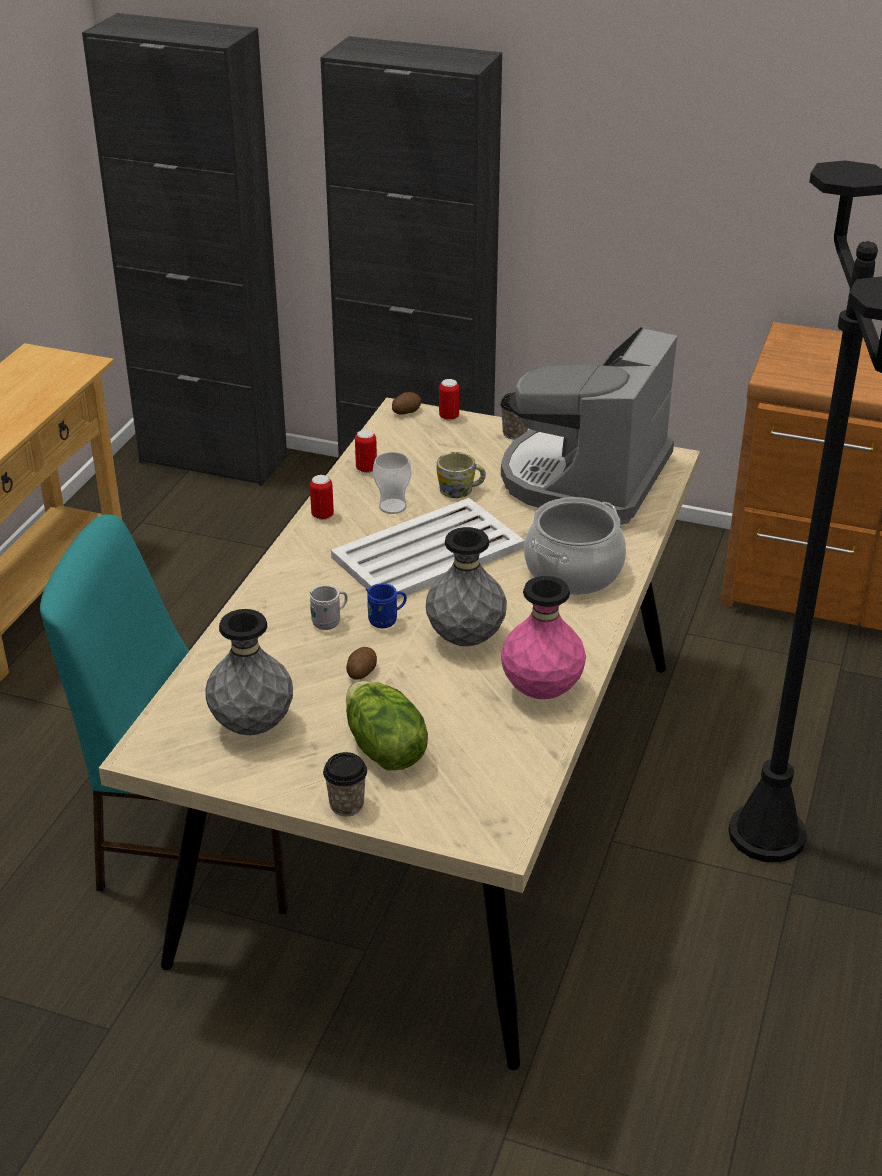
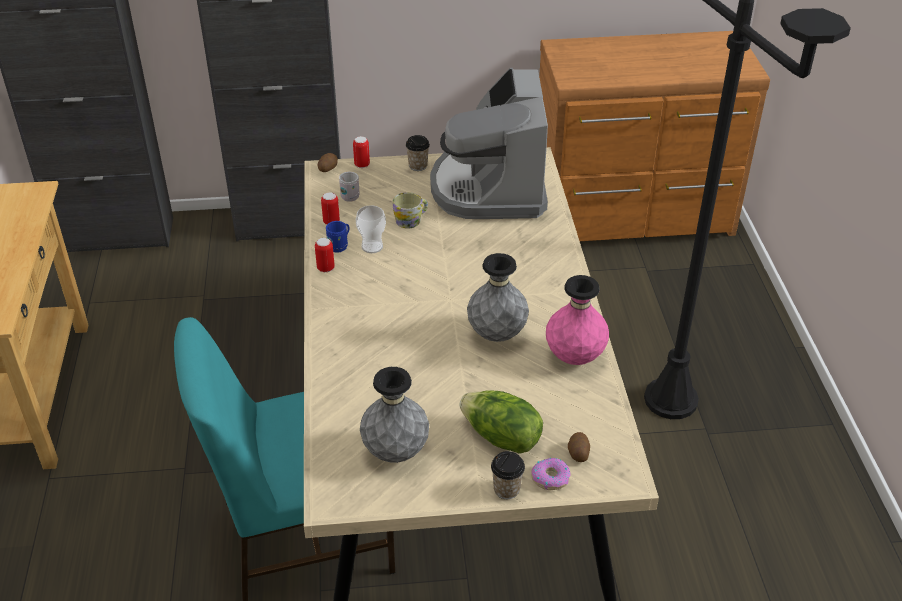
camera: 25 degrees left, 5 degrees up
(330, 622) = (392, 351): white mug -> white mug (351, 196)
(361, 672) = (442, 383): potato -> potato (578, 453)
(387, 620) = (432, 337): blue mug -> blue mug (340, 246)
(407, 810) = (550, 478): none -> donut
(426, 553) = (422, 276): white tray -> none
(574, 572) = (533, 261): cooking pot -> none

